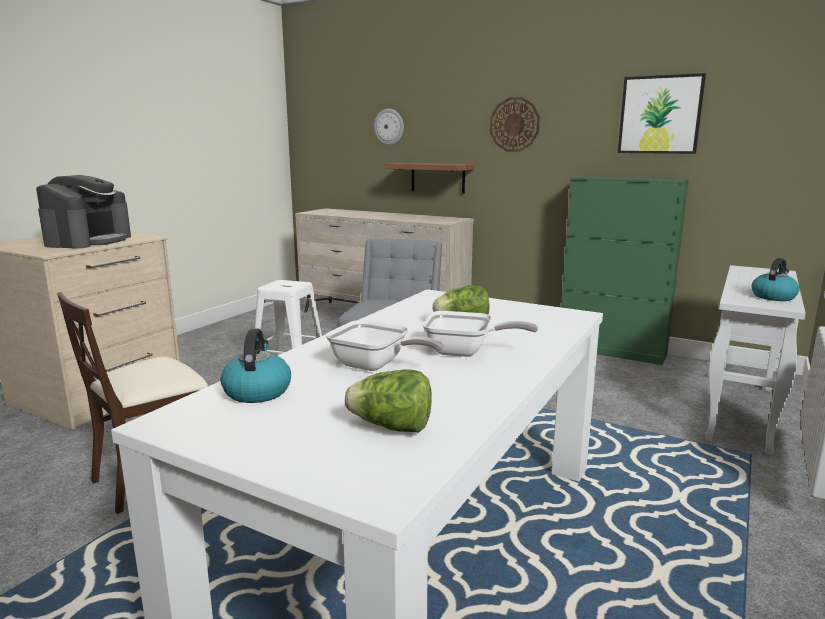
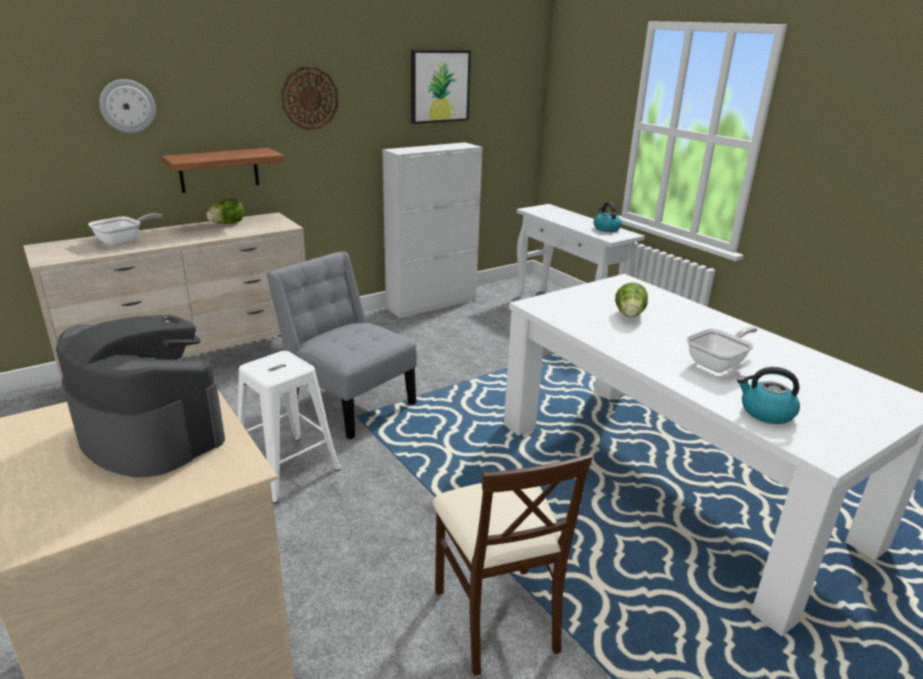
camera: 65 degrees left, 10 degrees up
(392, 428) = (831, 381): lettuce -> lettuce (227, 224)
(465, 352) = (697, 331): frying pan -> frying pan (124, 241)
(612, 351) = (432, 303): green cabinet -> white cabinet

